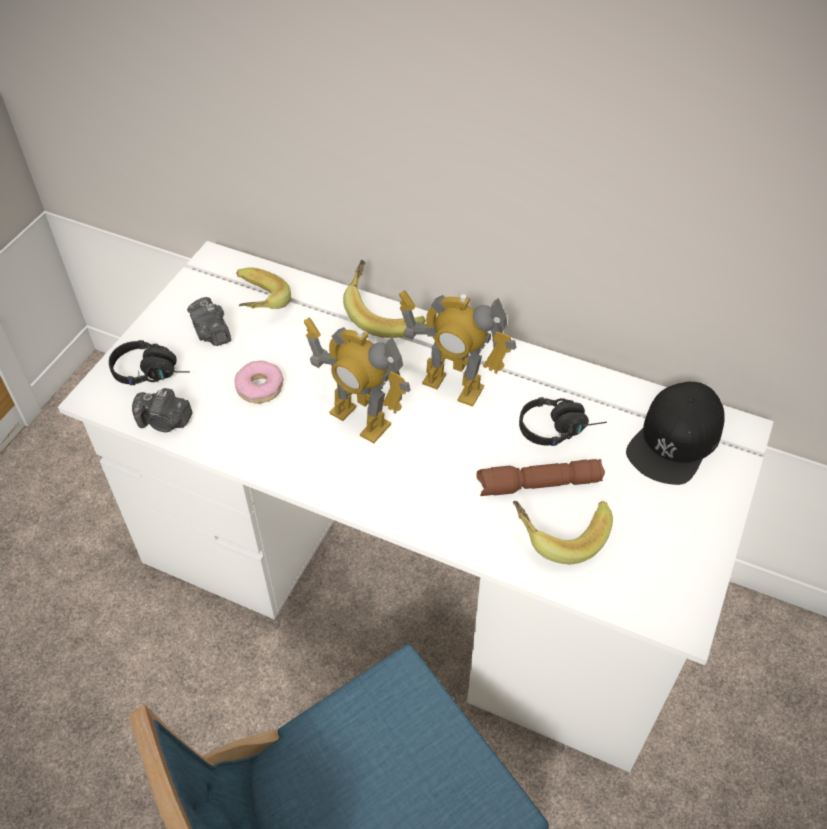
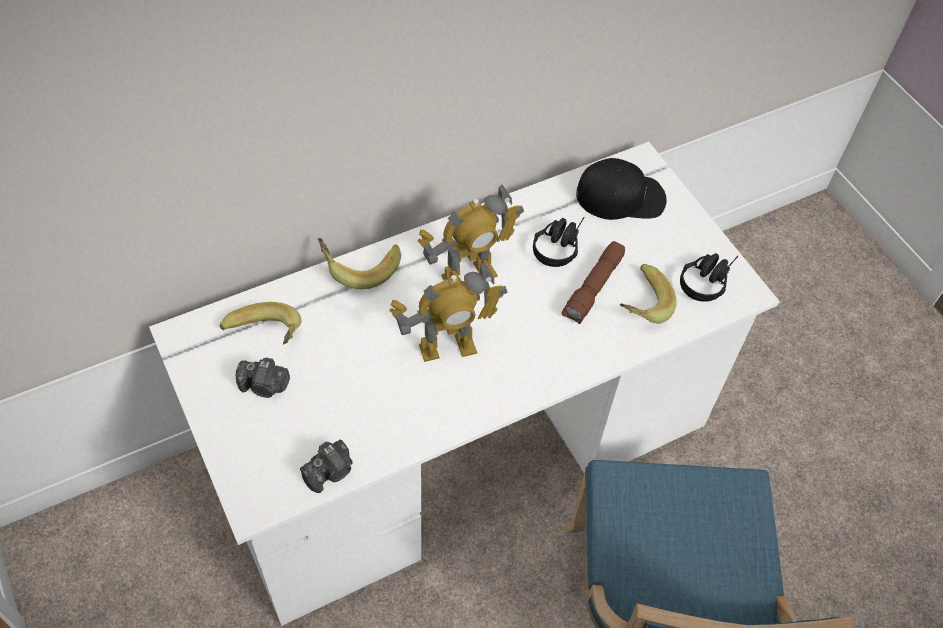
camera: 55 degrees left, 5 degrees up
(153, 372) = (267, 450): black headphones -> black headphones (707, 279)
(259, 387) = (355, 389): donut -> none
(675, 440) = (621, 196): black cap -> black cap turned 75 degrees counterclockwise

